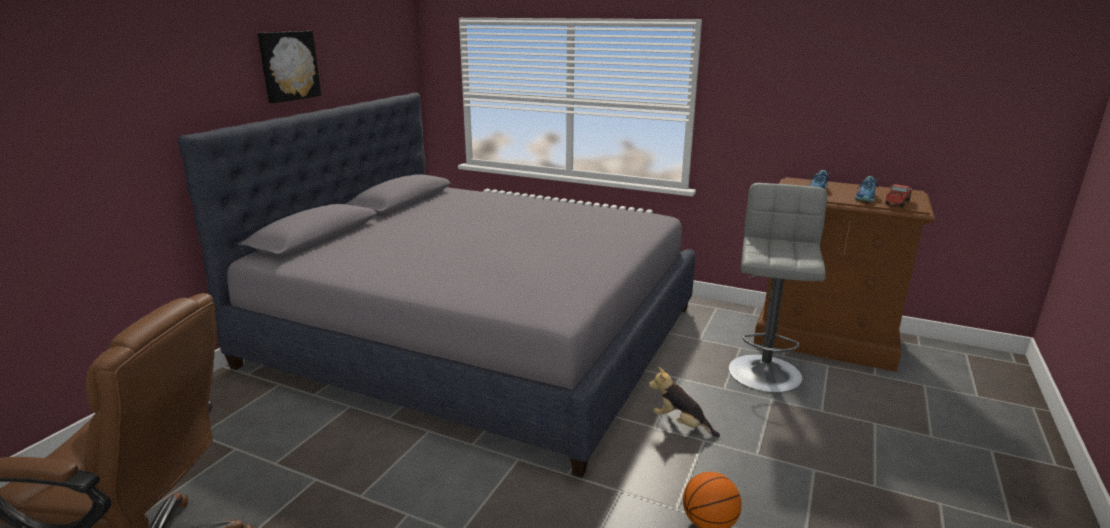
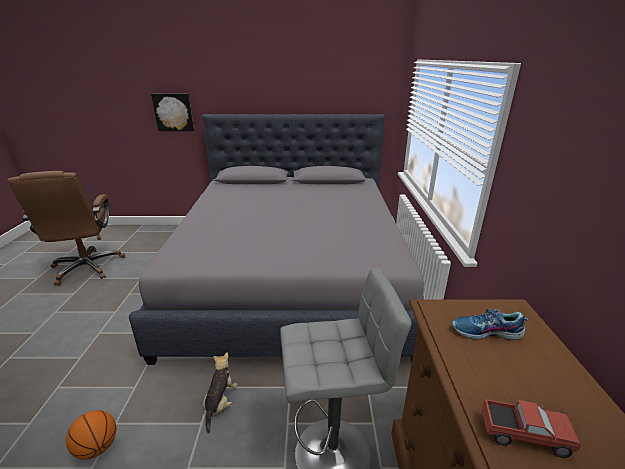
camera: 65 degrees right, 5 degrees up
(288, 66) = (281, 86): picture -> picture (173, 112)
(866, 197) = (508, 389): shoe -> none

